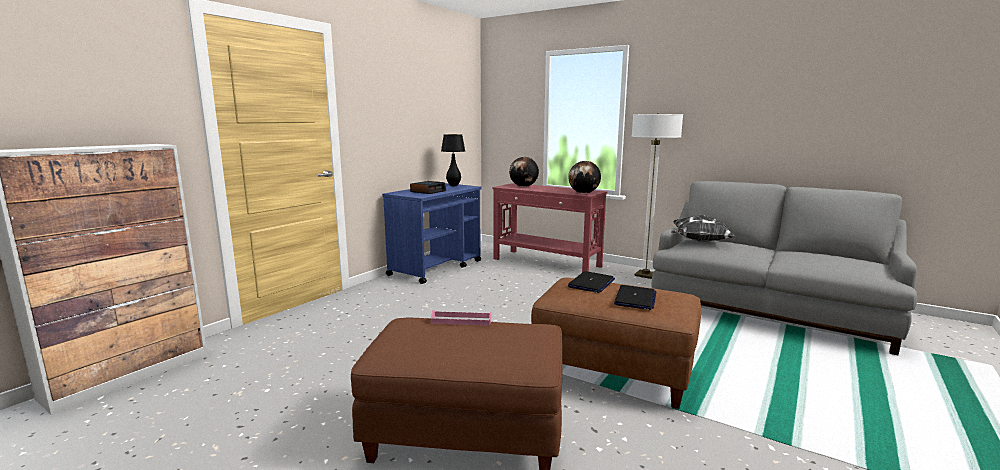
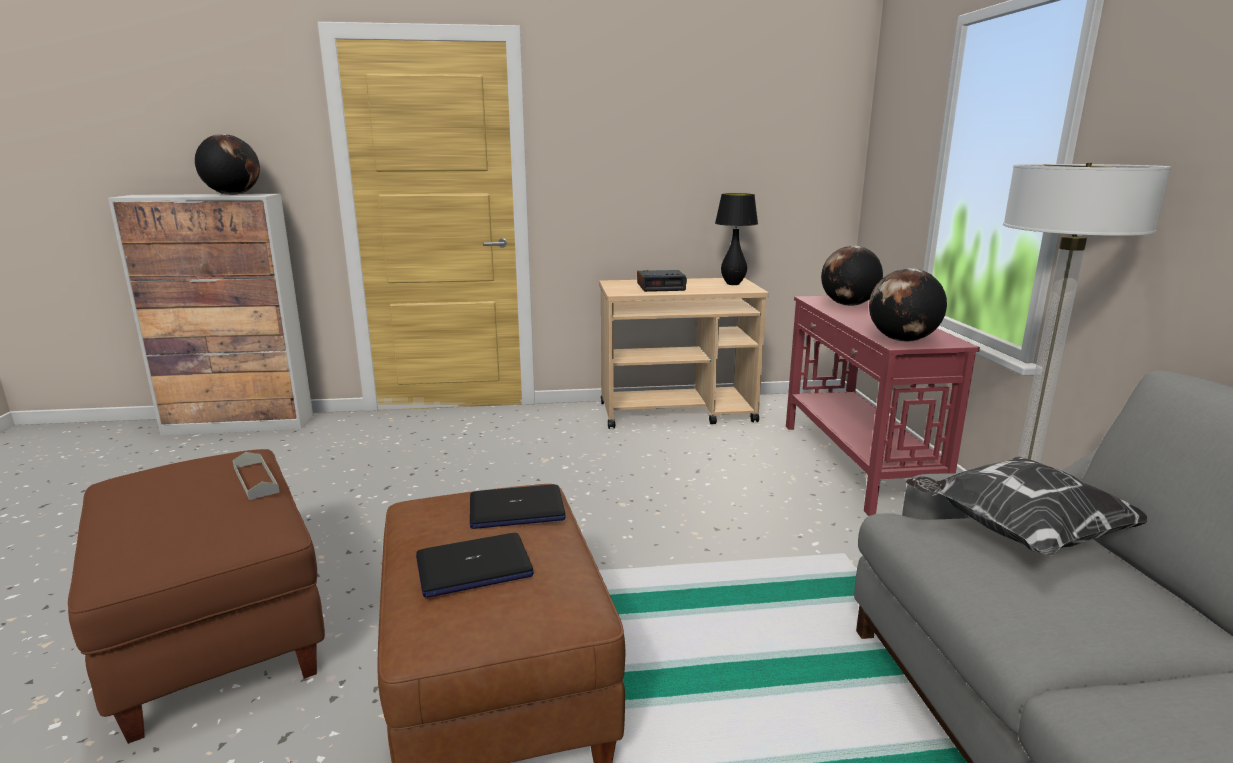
camera: 50 degrees right, 5 degrees up
(125, 145) = (232, 195): none -> globe
(436, 268) = (678, 412): blue cart -> beige cart
(461, 320) = (255, 479): pink tray -> grey tray

